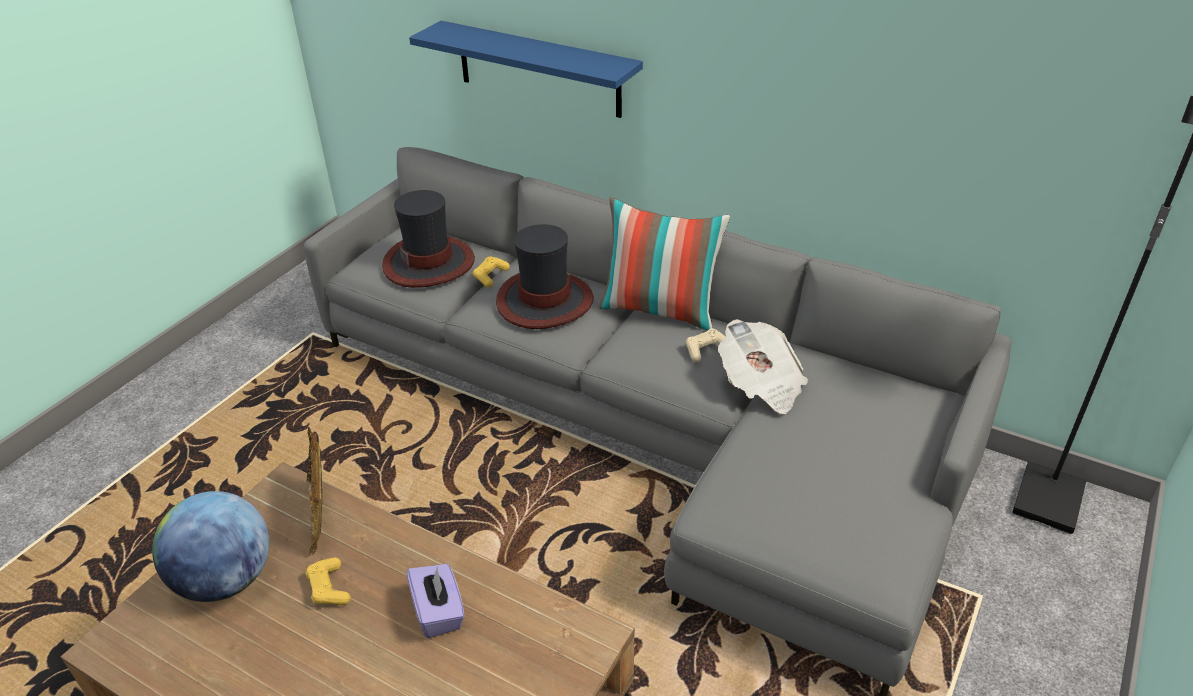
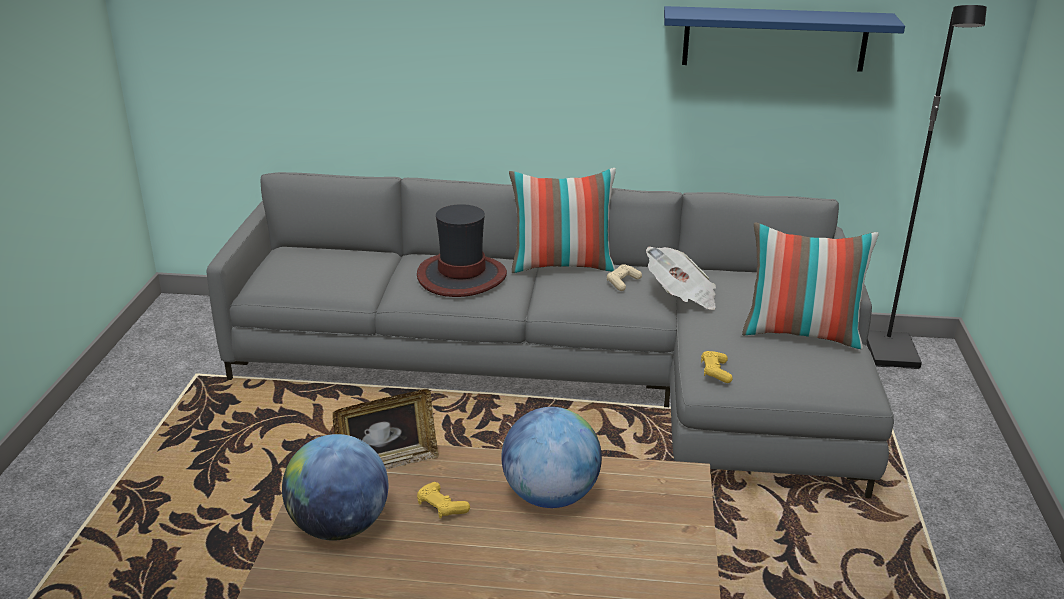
camera: 25 degrees left, 10 degrees down
(320, 516) = (388, 463): picture frame -> picture frame turned 75 degrees counterclockwise
(429, 263) = (331, 269): hat -> none
(439, 612) = (550, 496): purple tissue box -> globe
(490, 276) = (396, 269): yellow game controller -> yellow game controller (715, 372)
(538, 69) = (406, 78): blue shelf -> blue shelf (774, 39)
(867, 477) = (801, 334): none -> pillow

